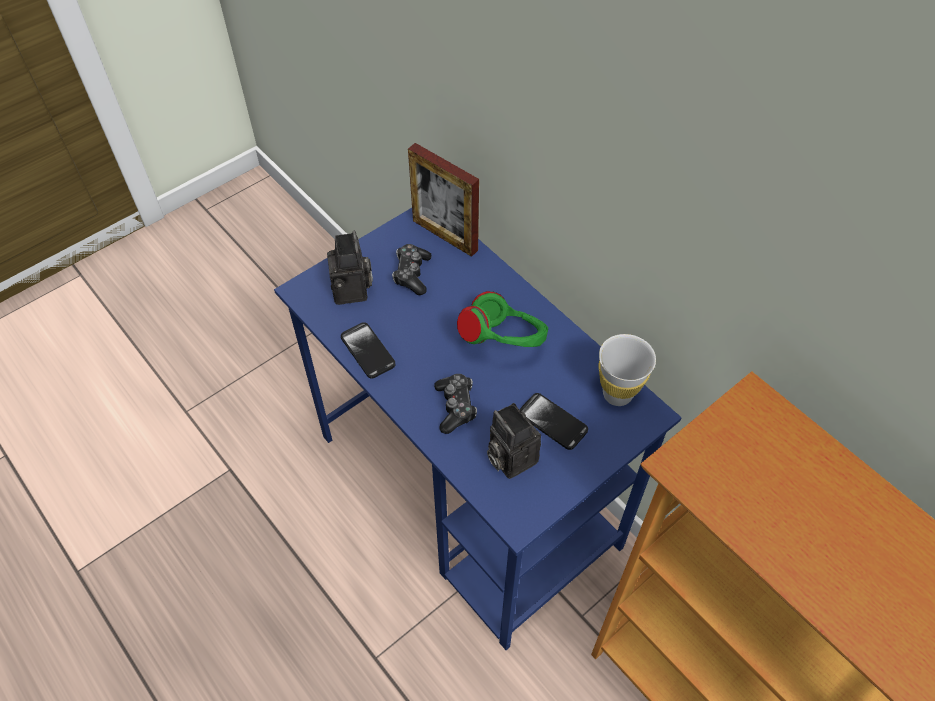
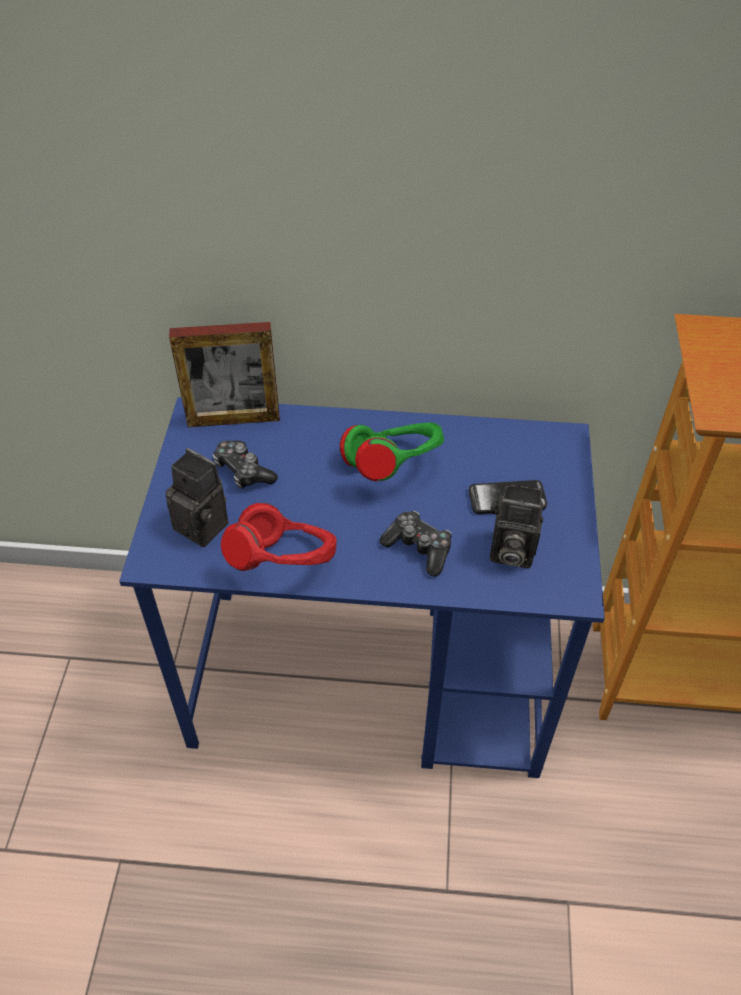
camera: 45 degrees left, 5 degrees down
(368, 351) = (284, 564): phone -> red headphones
(617, 394) = (526, 441): white cup -> none

